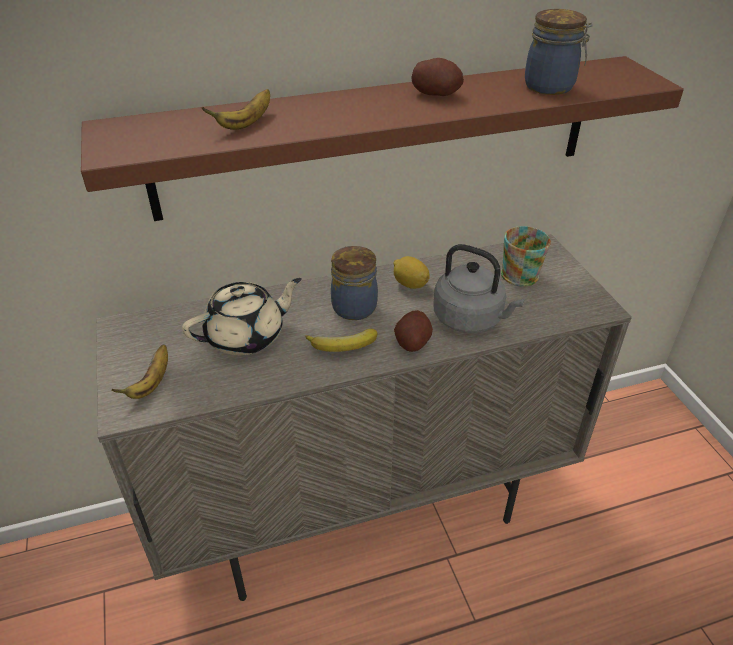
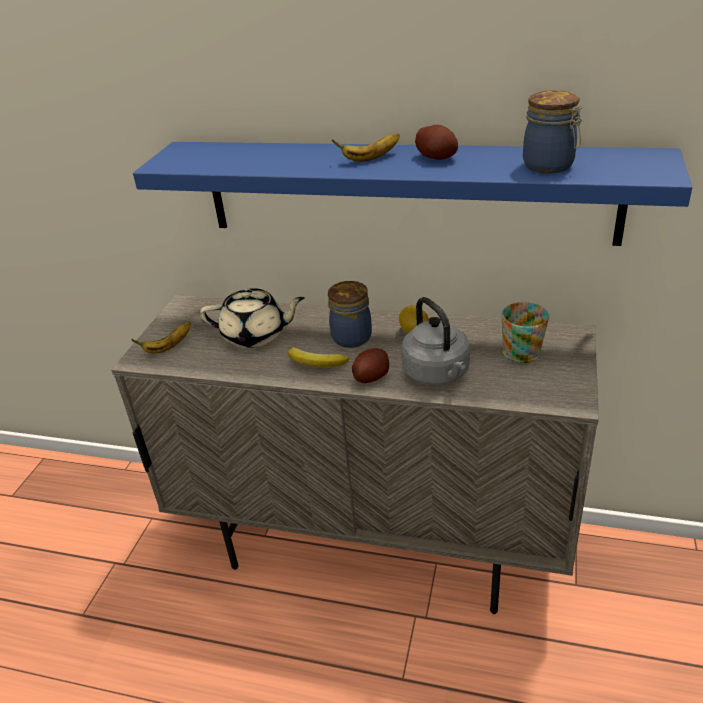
camera: 35 degrees right, 5 degrees down
(246, 124) = (265, 158): banana -> banana (370, 158)
(379, 137) = (405, 191): brown shelf -> blue shelf

